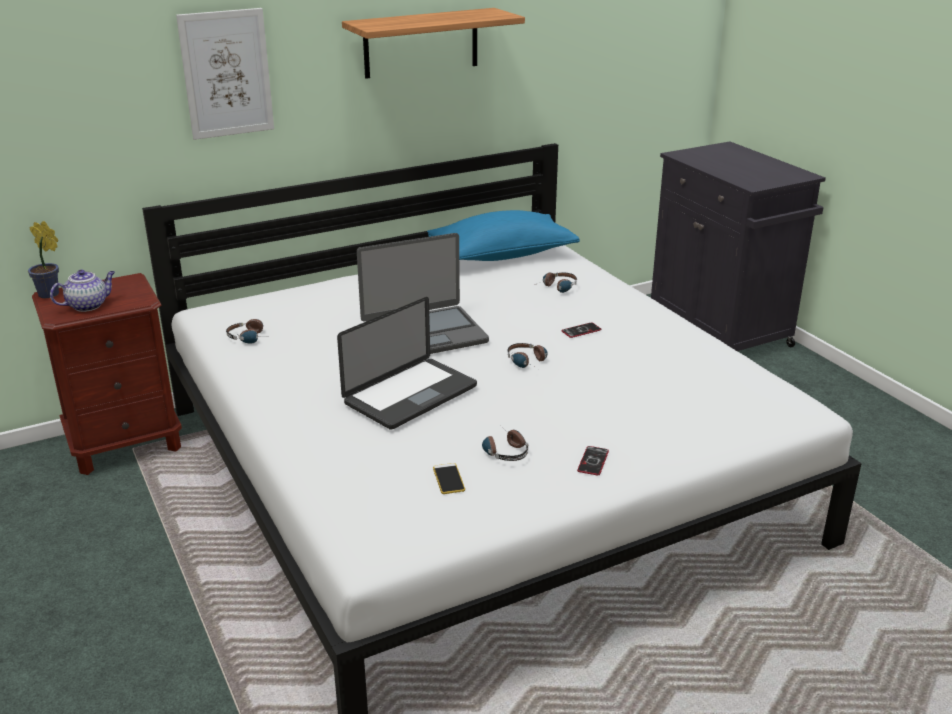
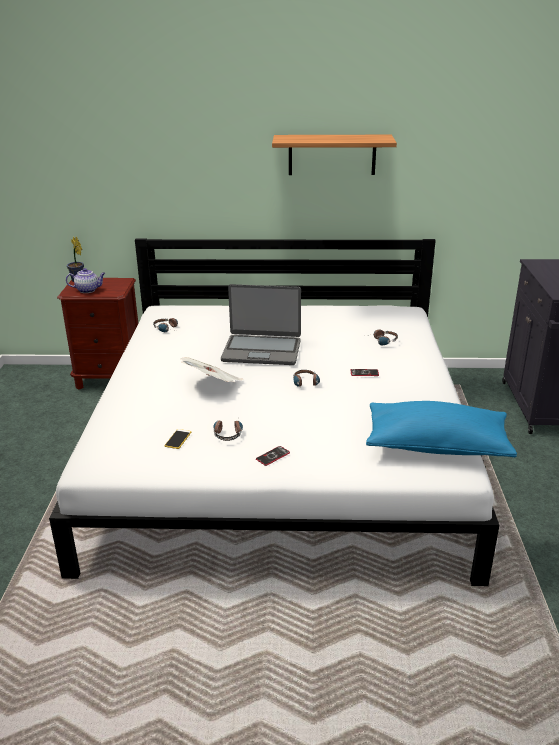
camera: 30 degrees right, 0 degrees up
(226, 74) = (194, 162): picture -> none
(410, 395) = (213, 384): laptop -> newspaper
(502, 255) = (371, 312): blue pillow -> blue pillow (436, 446)

